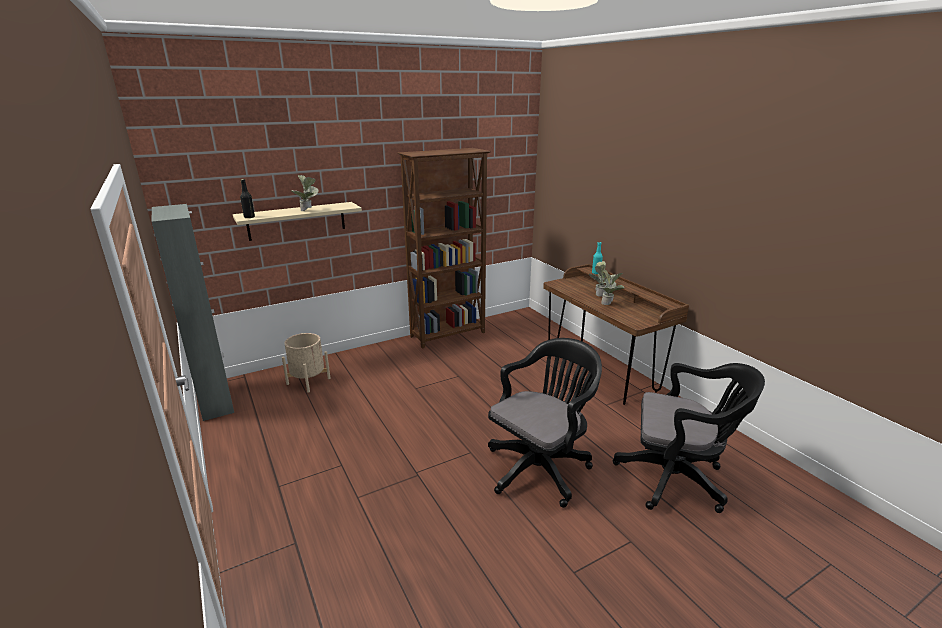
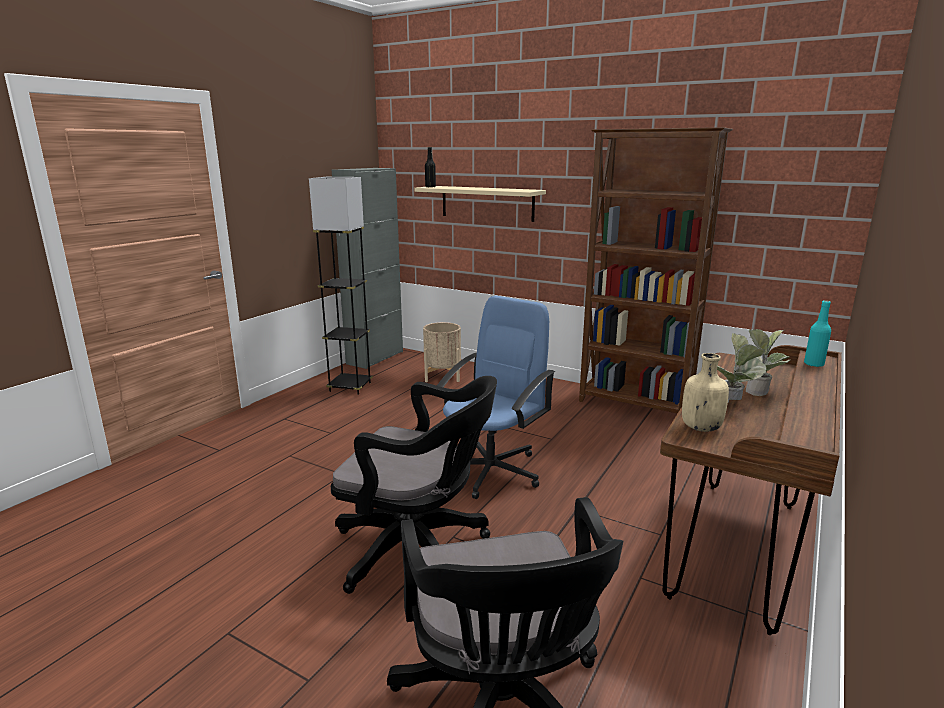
camera: 60 degrees right, 5 degrees down
(262, 431) = (350, 387): none -> grey floor lamp
(308, 211) = (482, 189): potted plant -> none
(474, 410) = (492, 470): none -> blue office chair
(629, 318) = (700, 427): none -> beige bottle

